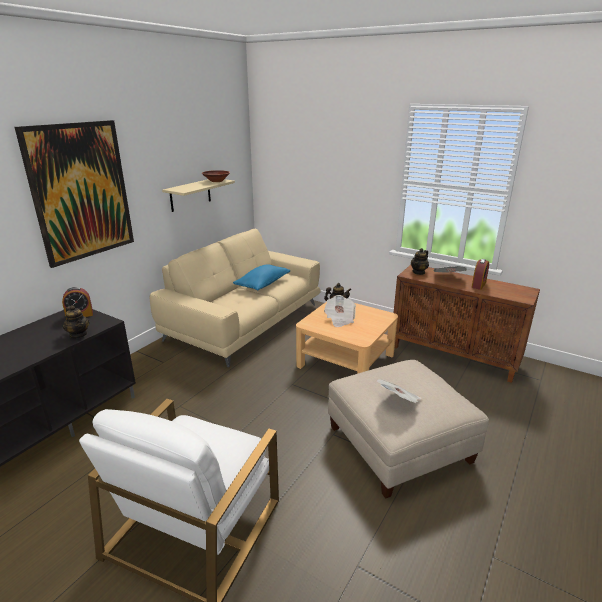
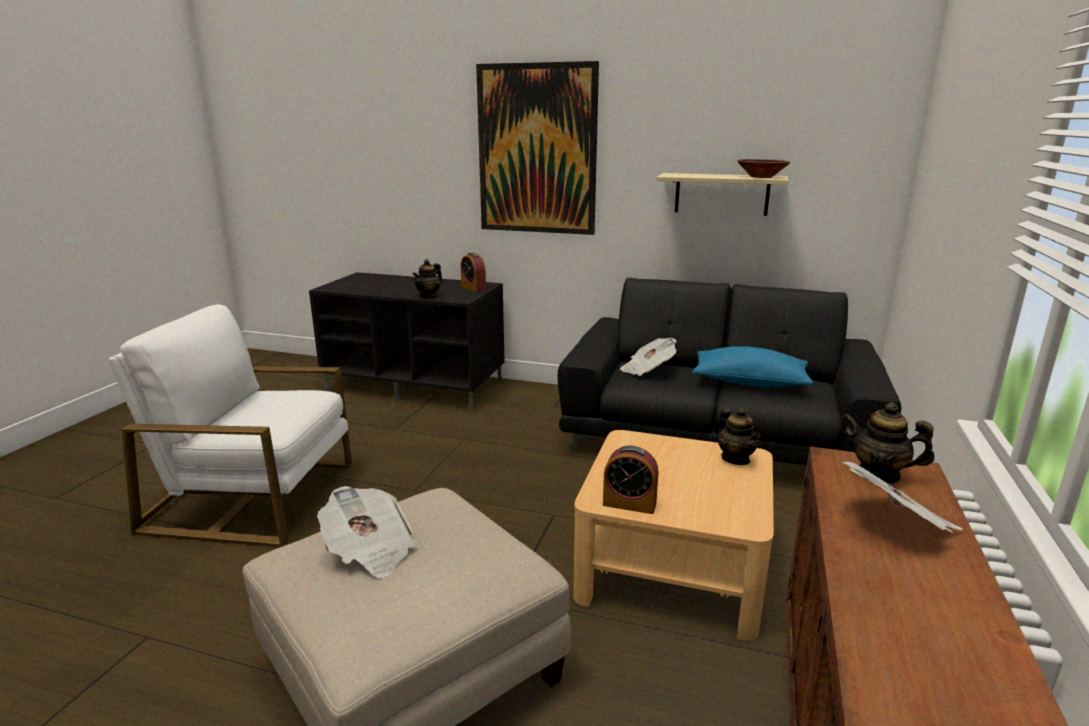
camera: 75 degrees right, 5 degrees down
(244, 322) = (715, 437): beige sofa -> black sofa
(339, 319) = (673, 467): newspaper -> newspaper (647, 370)
(478, 285) = (910, 587): alarm clock -> alarm clock (629, 504)

